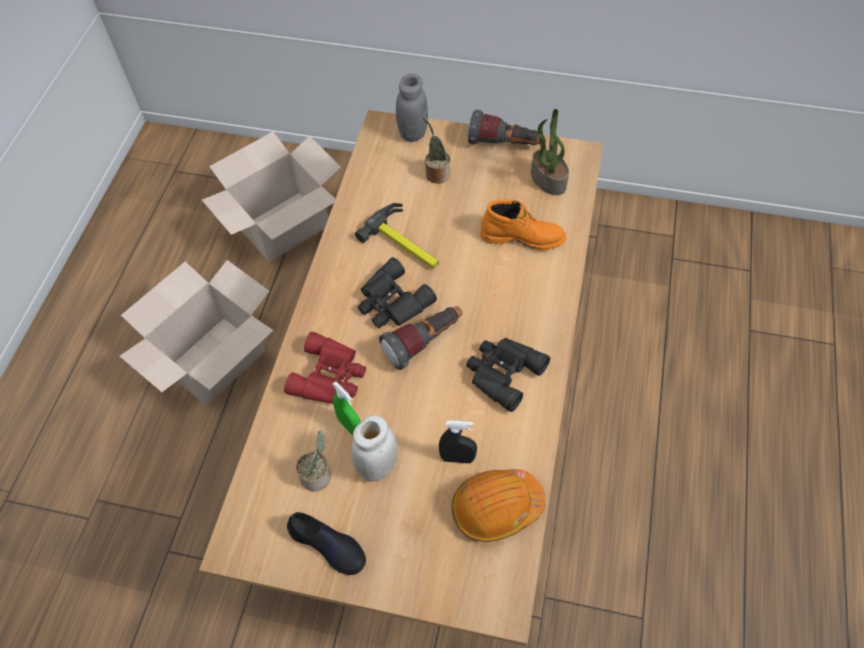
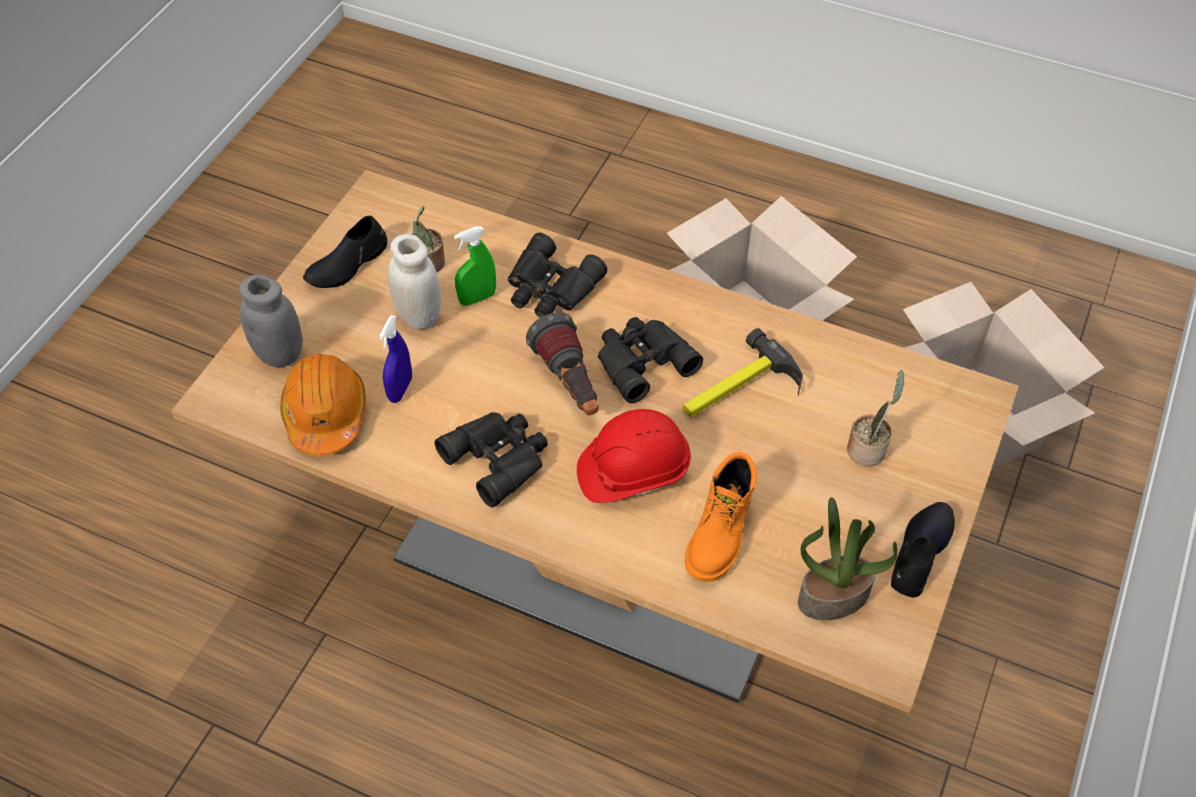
camera: 100 degrees right, 5 degrees down
(330, 376) = (550, 288): red binoculars -> black binoculars
(413, 133) = (959, 433): grey jar -> grey jar (280, 354)
(457, 458) = (400, 389): black spray bottle -> blue spray bottle
(489, 291) = (633, 471): none -> red hard hat
(504, 145) = (920, 552): flashlight -> black shoe

